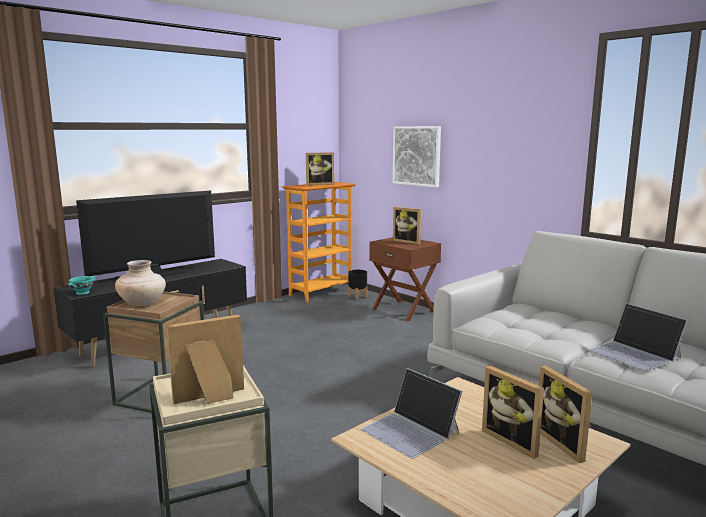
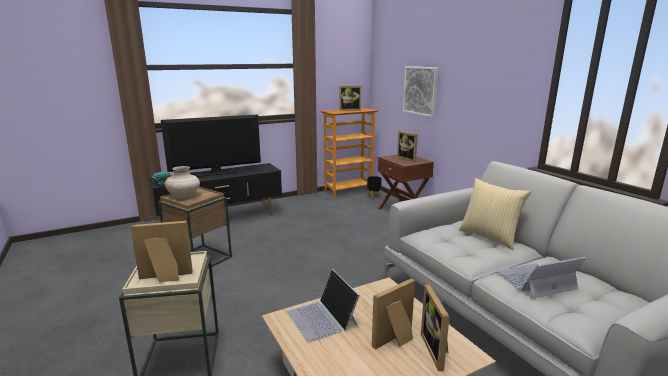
camera: 15 degrees right, 5 degrees up
(513, 440) = (396, 340): picture frame -> picture frame turned 75 degrees clockwise
(555, 317) = (490, 236): none -> pillow
(634, 354) = (535, 280): laptop -> laptop turned 90 degrees clockwise

